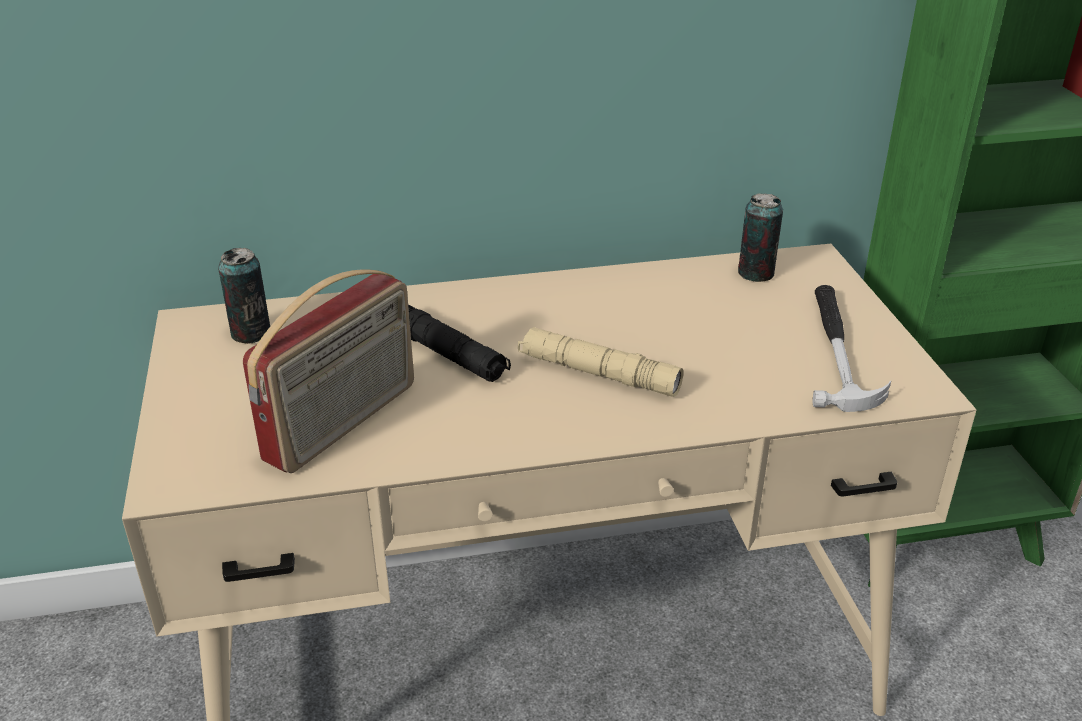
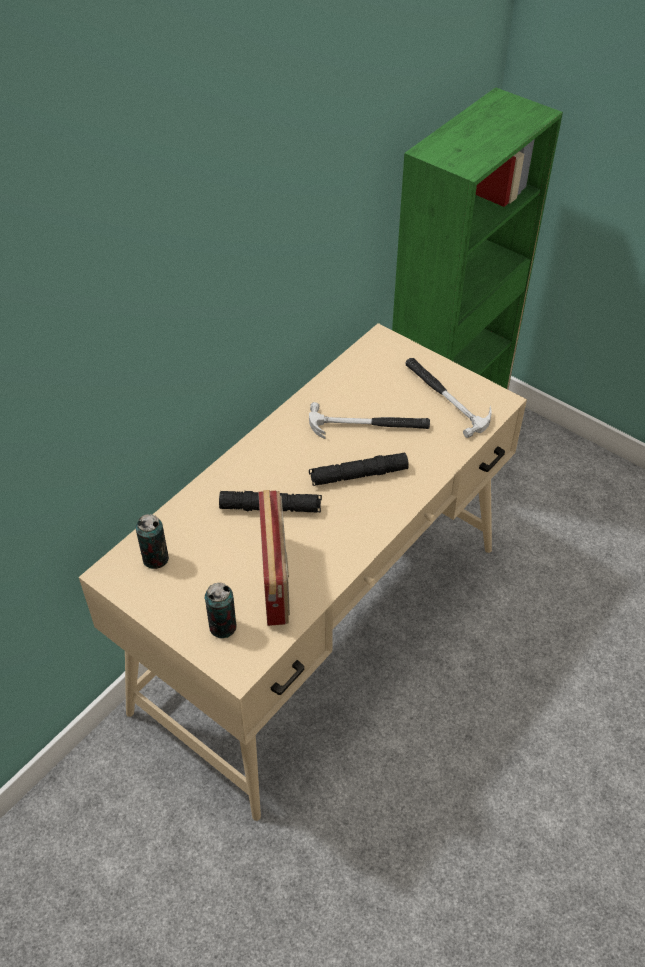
camera: 40 degrees left, 15 degrees up
(598, 373) = (358, 475): beige flashlight -> black flashlight
(682, 332) = (368, 425): none -> hammer
(755, 273) = (364, 365): can -> can (223, 627)

